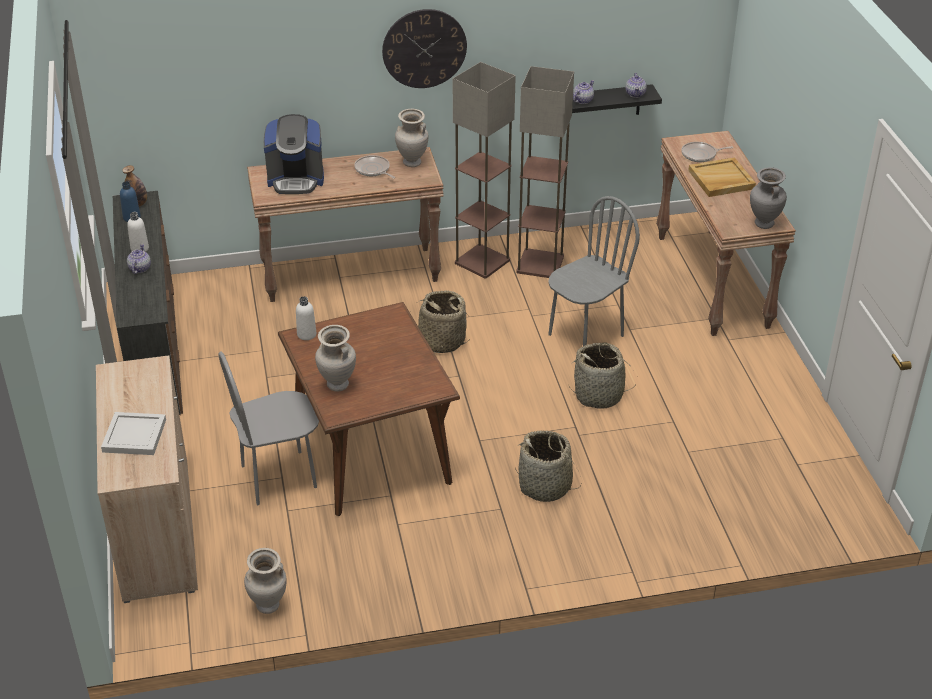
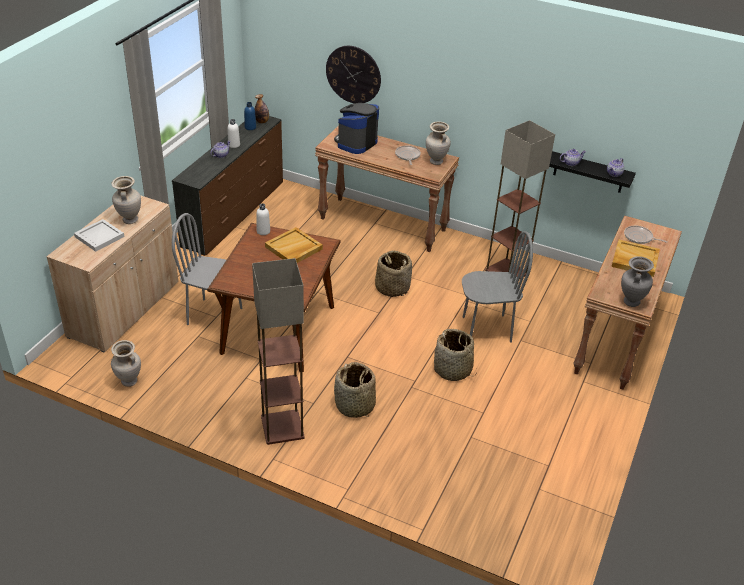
camera: 35 degrees right, 0 degrees up
(296, 180) = (356, 143): coffee machine -> coffee machine turned 90 degrees clockwise
(337, 385) = (244, 267): beige vase -> beige vase (129, 220)
(365, 336) = (293, 248): none -> beige tray
(424, 48) = (466, 82): wall clock -> wall clock (353, 74)
(481, 262) = (470, 253): floor lamp -> floor lamp (281, 427)

